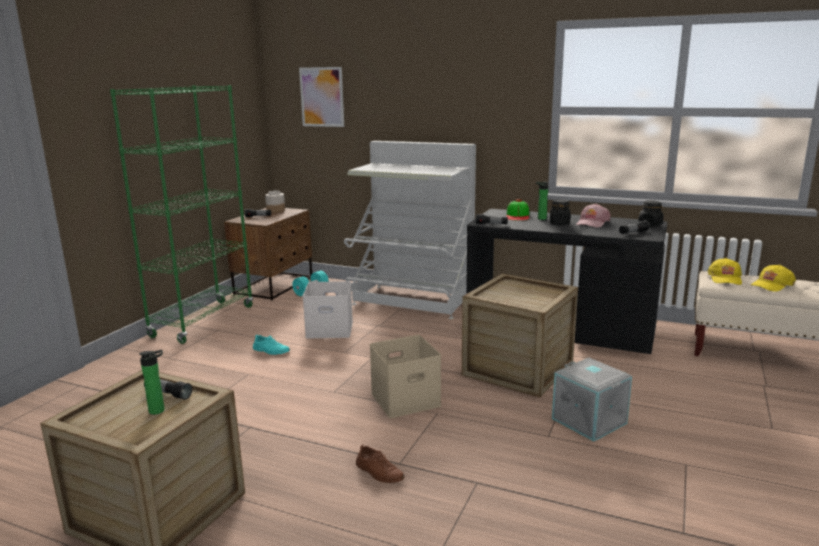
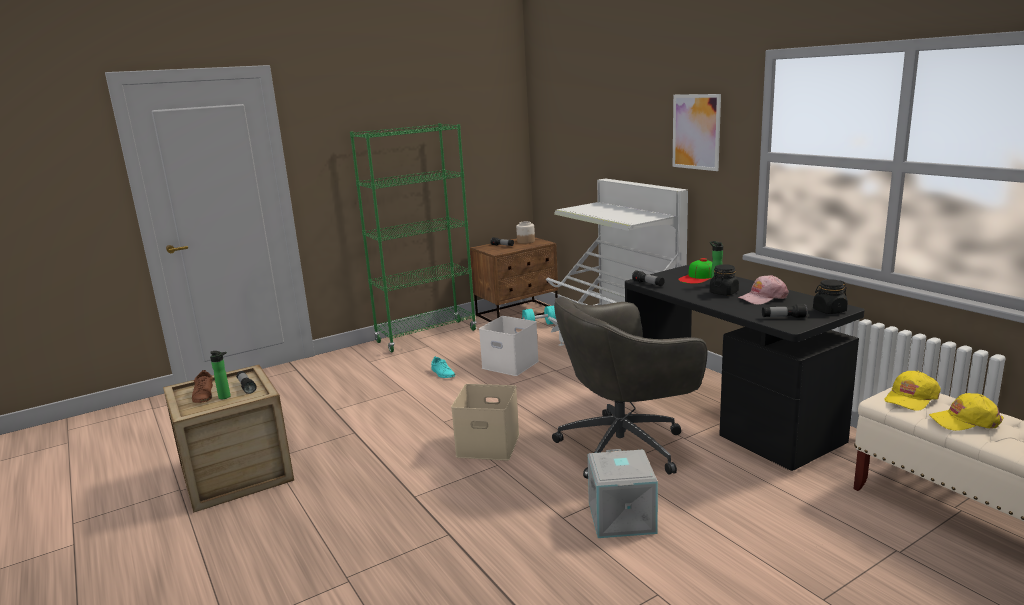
camera: 35 degrees right, 0 degrees up
(322, 97) = (569, 131): picture -> picture (696, 132)
(379, 472) = (391, 498): brown shoe -> brown shoe (204, 395)
(518, 369) = (624, 446): crate -> grey office chair

